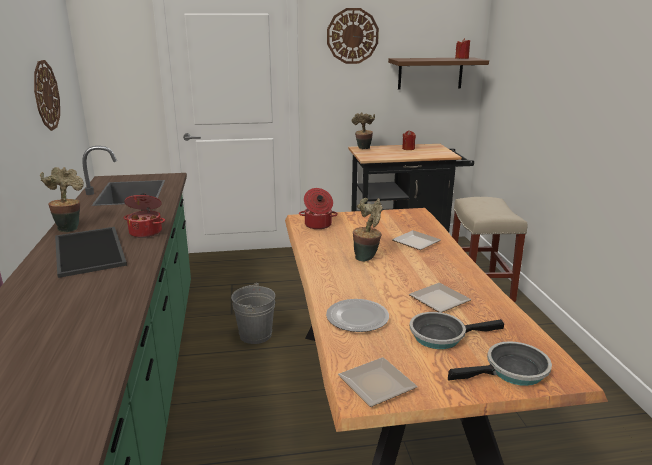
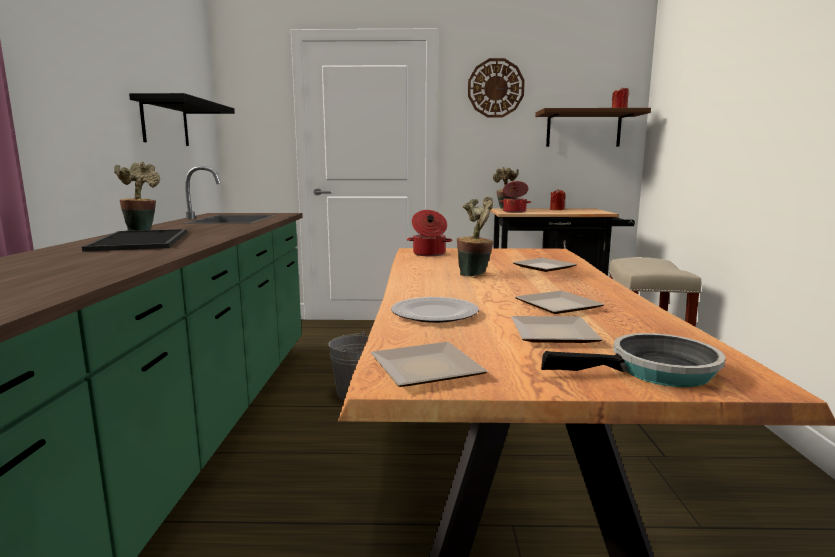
camera: 10 degrees right, 10 degrees down
(46, 95) = (165, 123): wall clock -> black shelf
(146, 232) = (218, 234): cooking pot -> cooking pot (514, 211)
(441, 336) = (549, 333): frying pan -> plate

